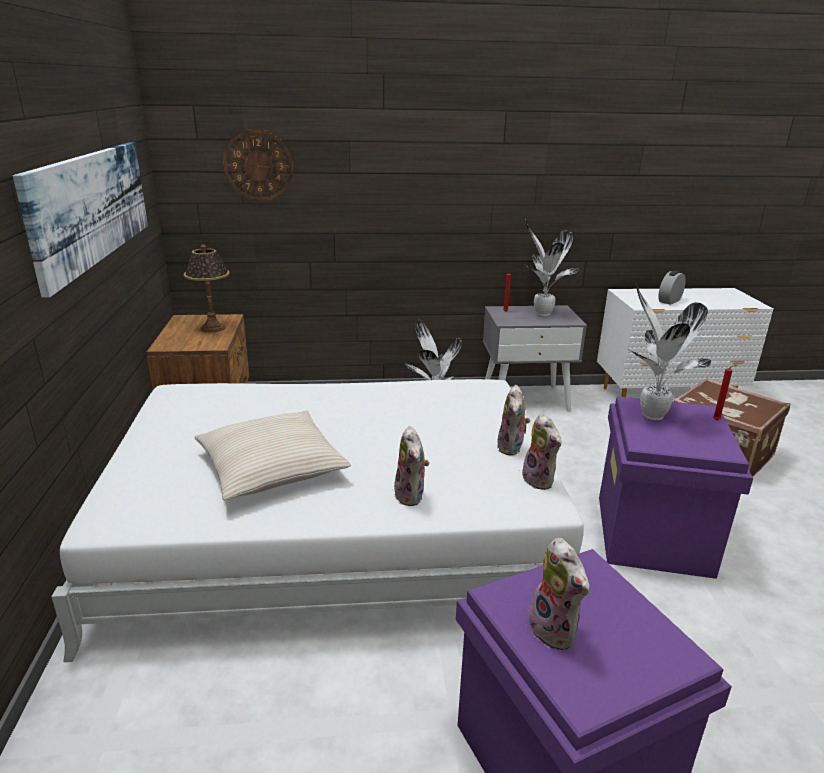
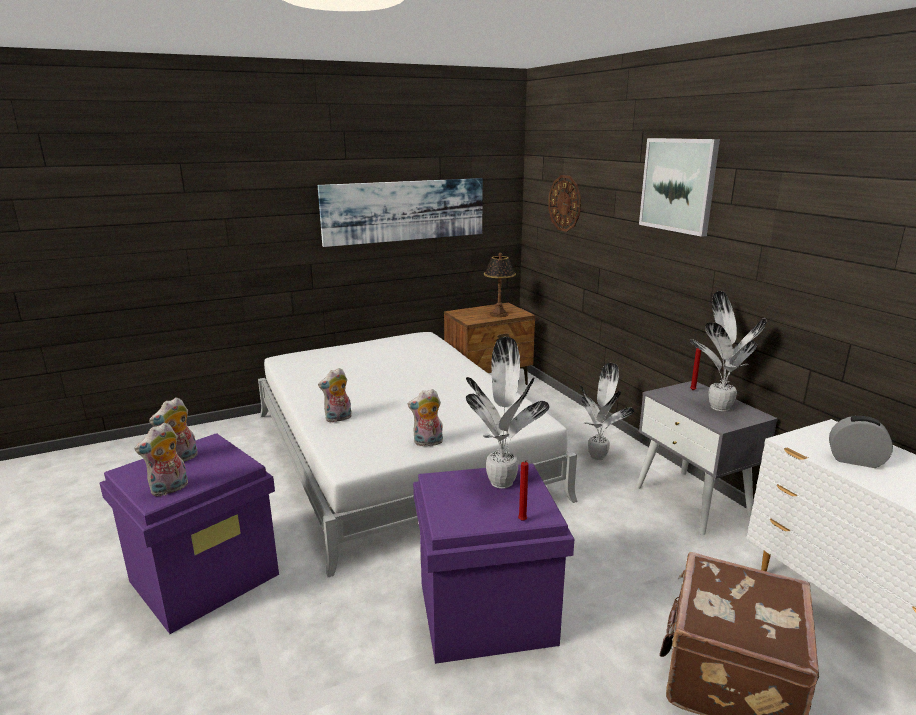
camera: 70 degrees right, 5 degrees down
(271, 467) = (350, 377): beige pillow -> none
(444, 130) = (678, 185): none -> picture
(540, 480) = (383, 459): plush toy -> plush toy (169, 489)

